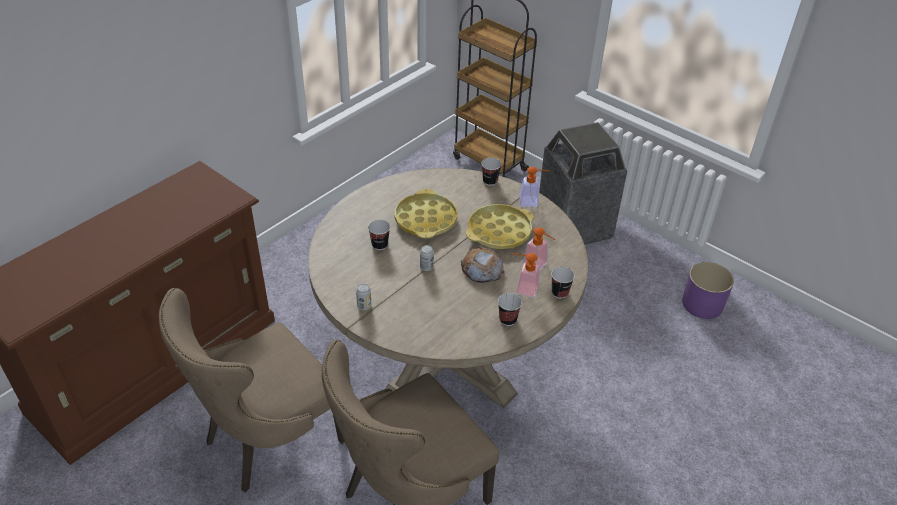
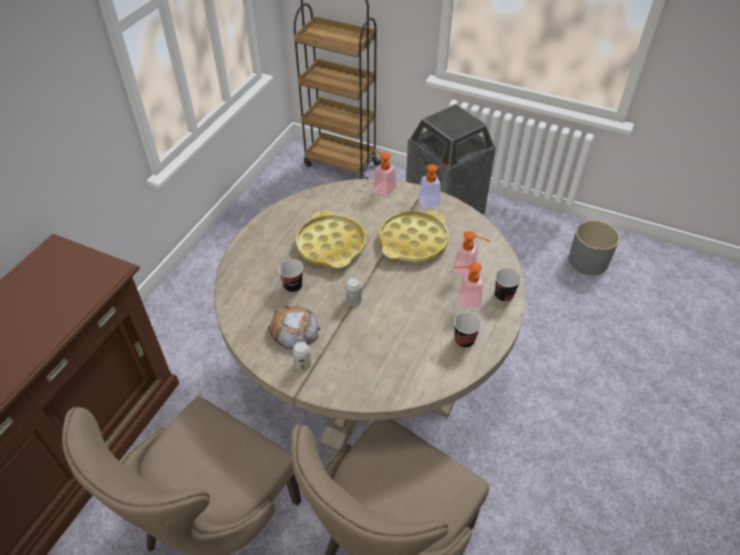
camera: 15 degrees left, 5 degrees up
(481, 269) = (412, 288): bread -> bread (294, 330)
(490, 181) = (381, 187): cup -> soap dispenser
(702, 304) = (588, 260): purple planter -> grey planter

